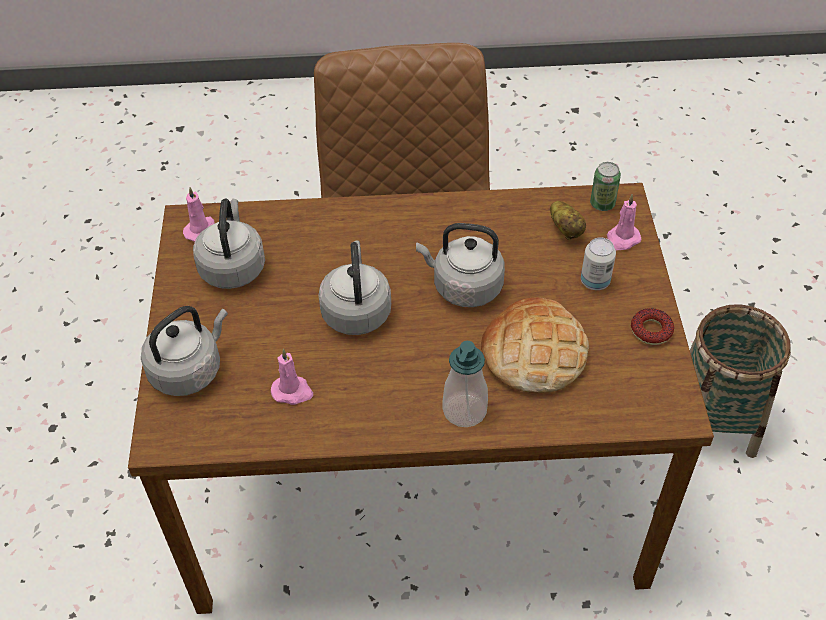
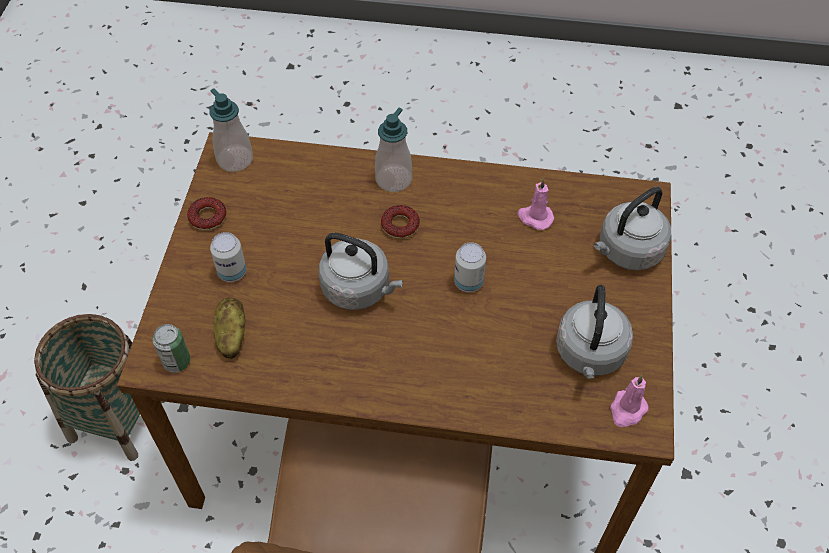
camera: 170 degrees left, 5 degrees up
(356, 311) = (468, 282): grey kettle -> can
(441, 357) = (400, 225): none -> donut
(534, 352) = (318, 215): bread -> none
(622, 239) = (181, 313): pink candle -> none
(661, 403) = (235, 159): none -> soap dispenser

